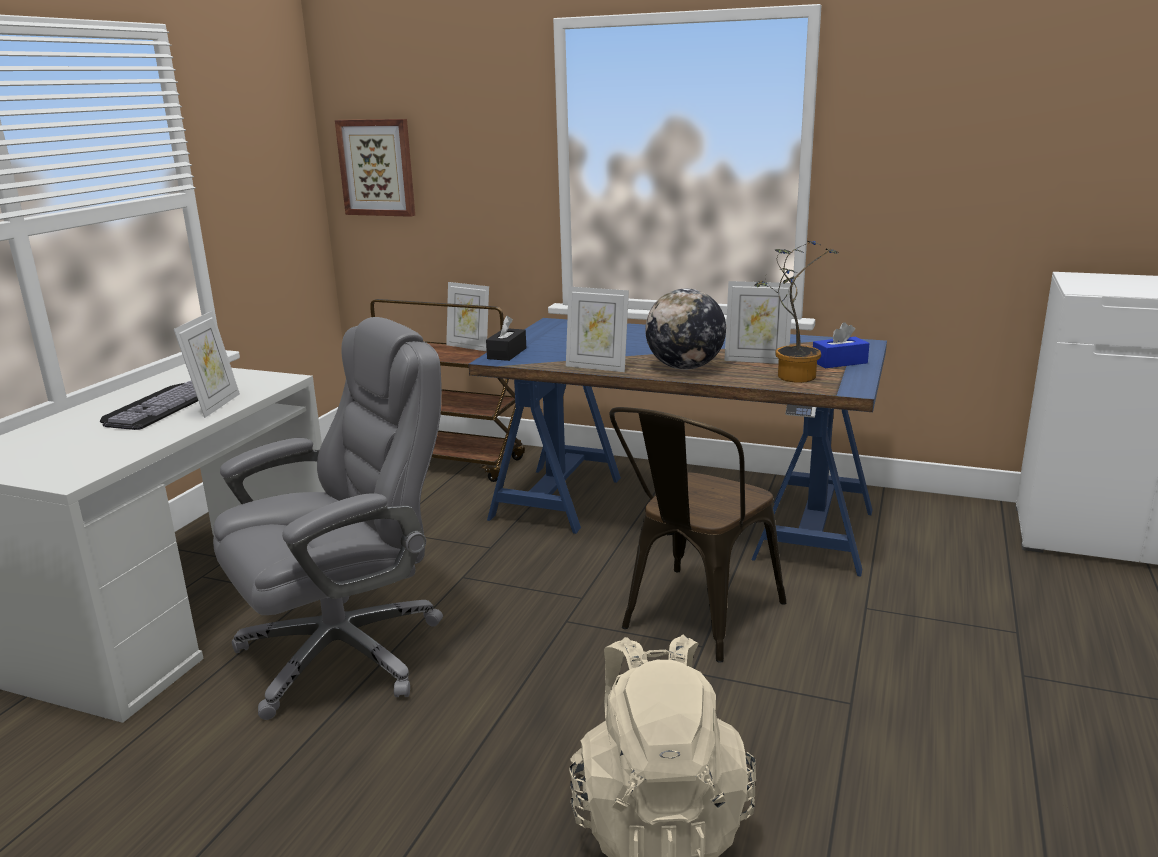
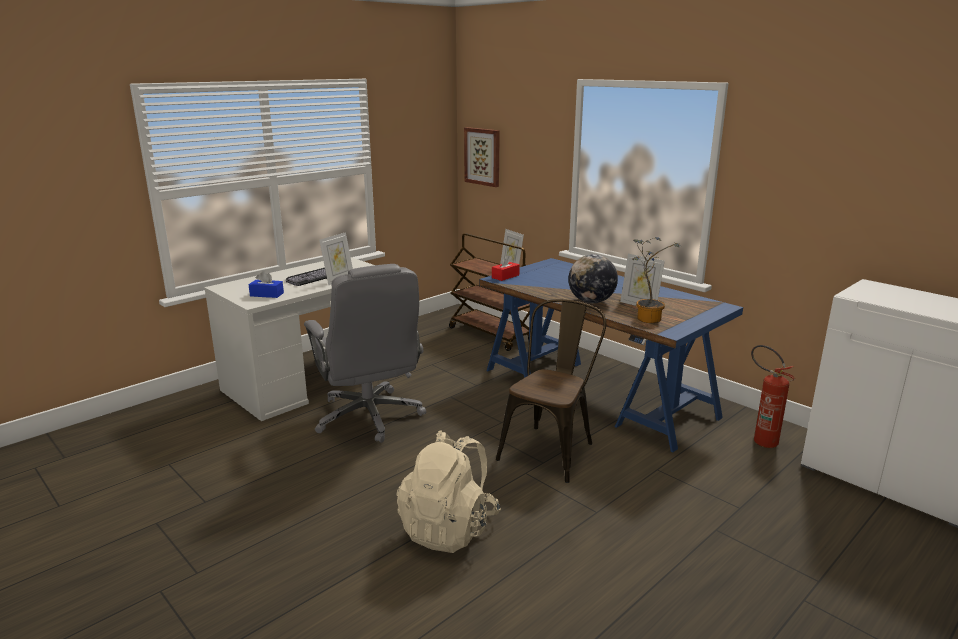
camera: 25 degrees right, 0 degrees up
(346, 651) = (369, 417): grey office chair -> grey office chair turned 75 degrees clockwise
(507, 353) = (505, 276): black tissue box -> red tissue box
(597, 367) = (543, 293): picture frame -> none
(694, 619) = (551, 448): brown chair -> brown chair turned 150 degrees clockwise
(839, 362) = (689, 315): blue tissue box -> blue tissue box (267, 294)
(944, 528) = (759, 440): none -> fire extinguisher

